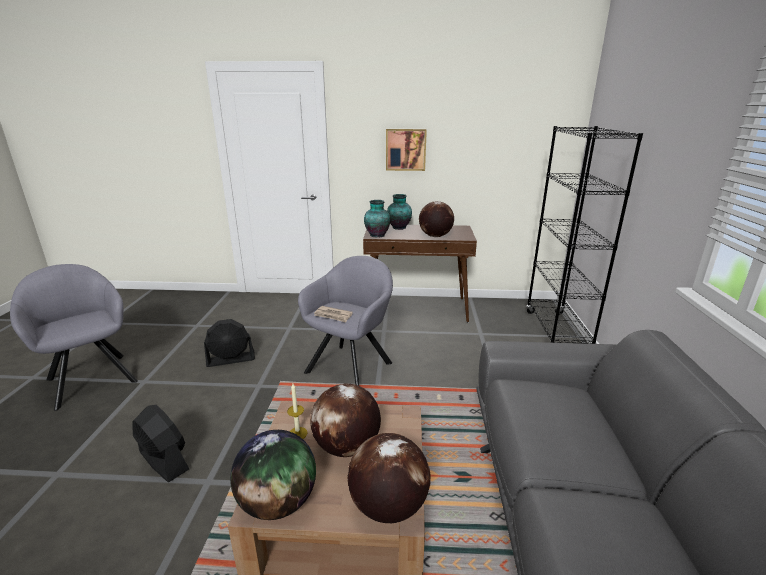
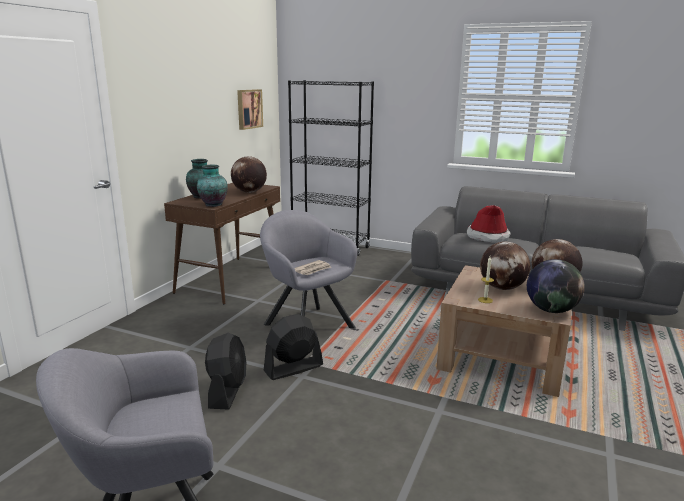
camera: 70 degrees left, 5 degrees down
(164, 460) = (399, 439): black fan -> black fan (293, 368)
(405, 149) = (180, 110): picture -> picture (248, 109)
(551, 411) = (487, 237): none -> hat

